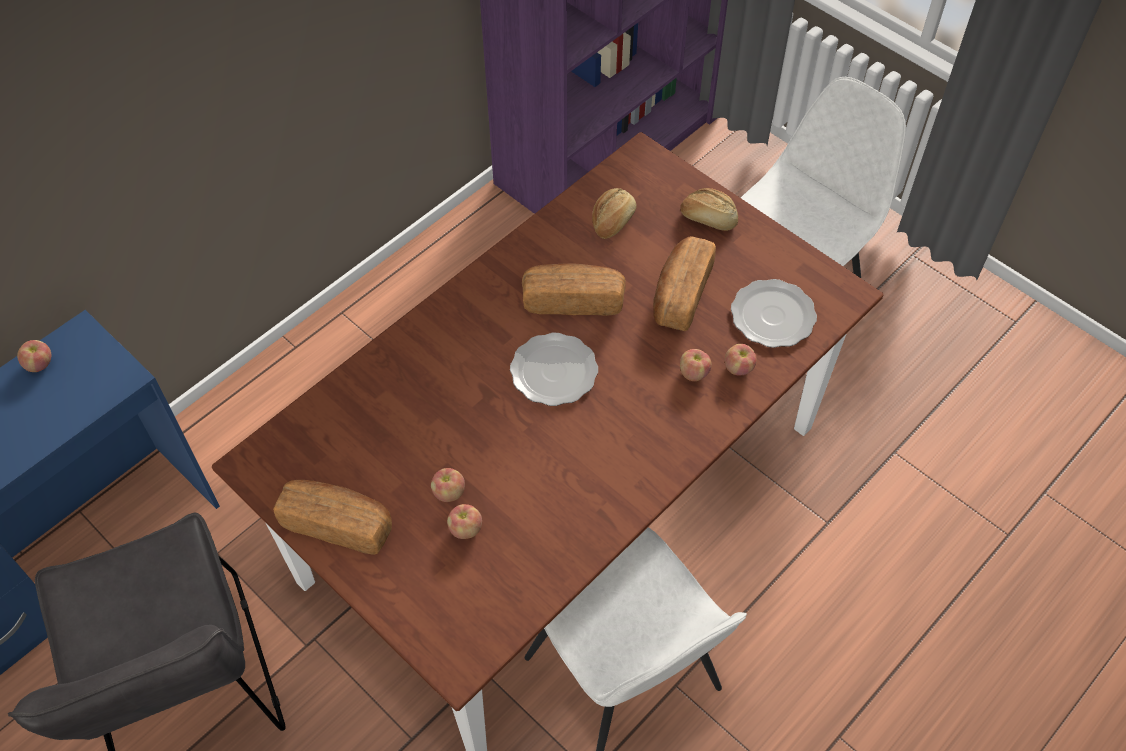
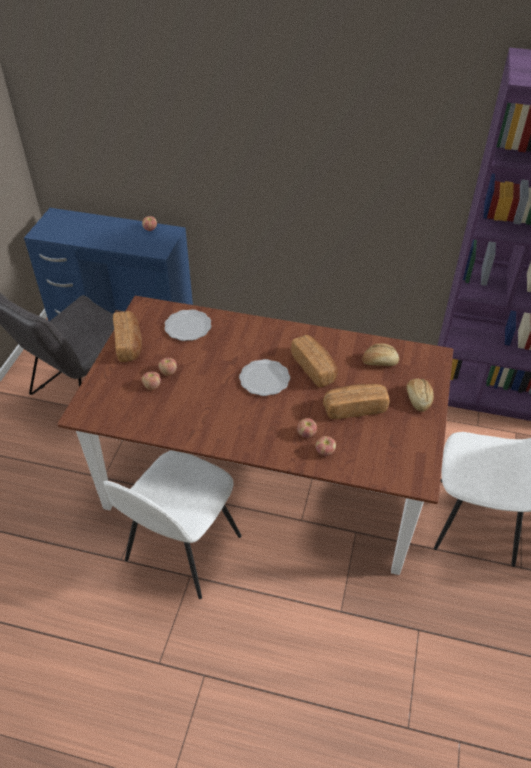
camera: 60 degrees right, 10 degrees down
(772, 316) = (373, 453): plate -> plate (187, 327)

